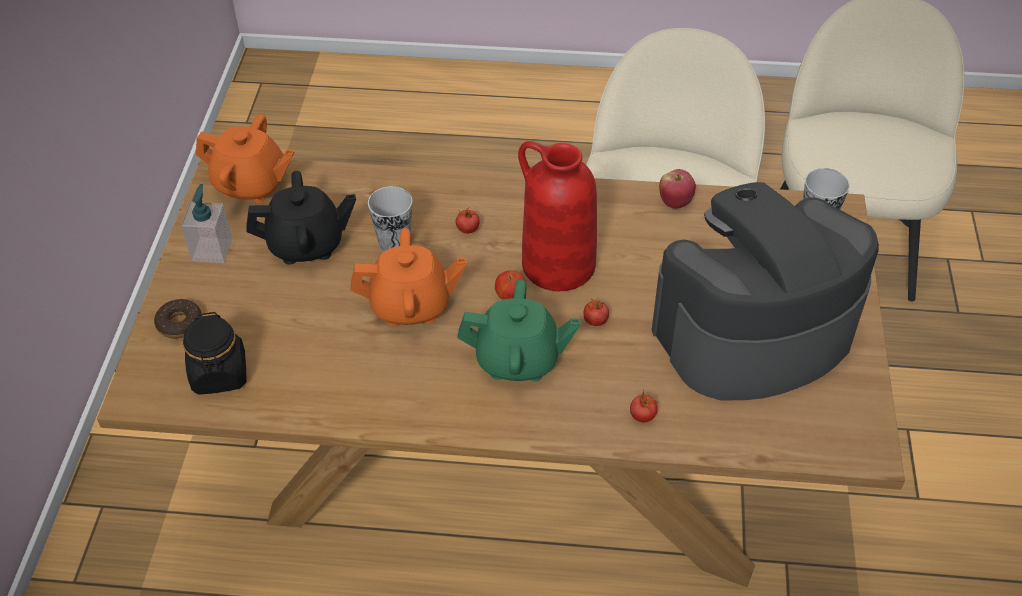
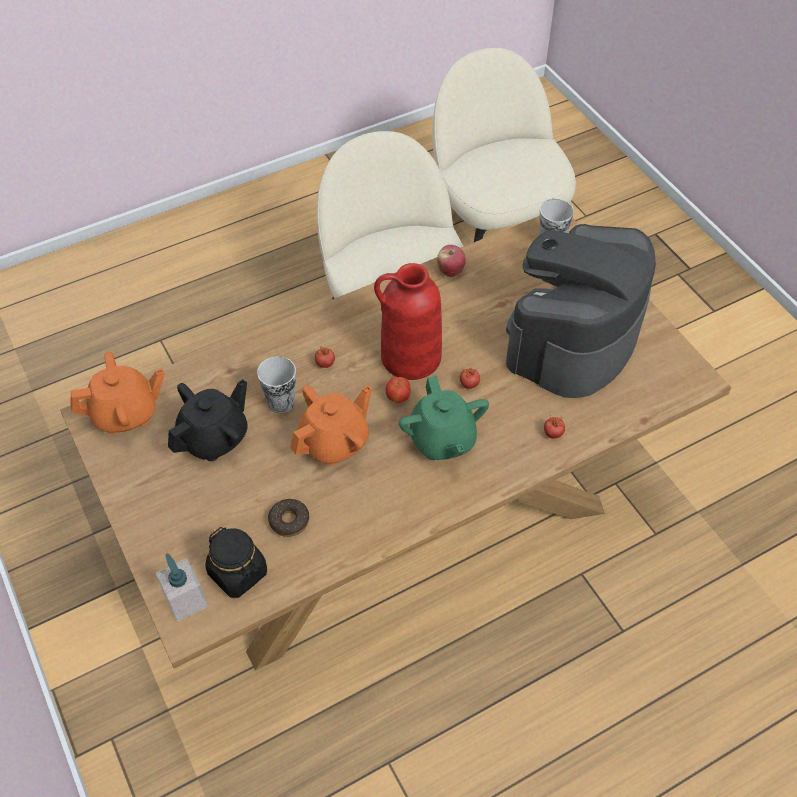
camera: 35 degrees left, 5 degrees up
(180, 324) = (170, 553): donut -> donut (289, 521)
(212, 250) = (142, 482): soap dispenser -> soap dispenser (186, 601)
(518, 360) = (442, 440): green teapot -> green teapot turned 105 degrees clockwise

